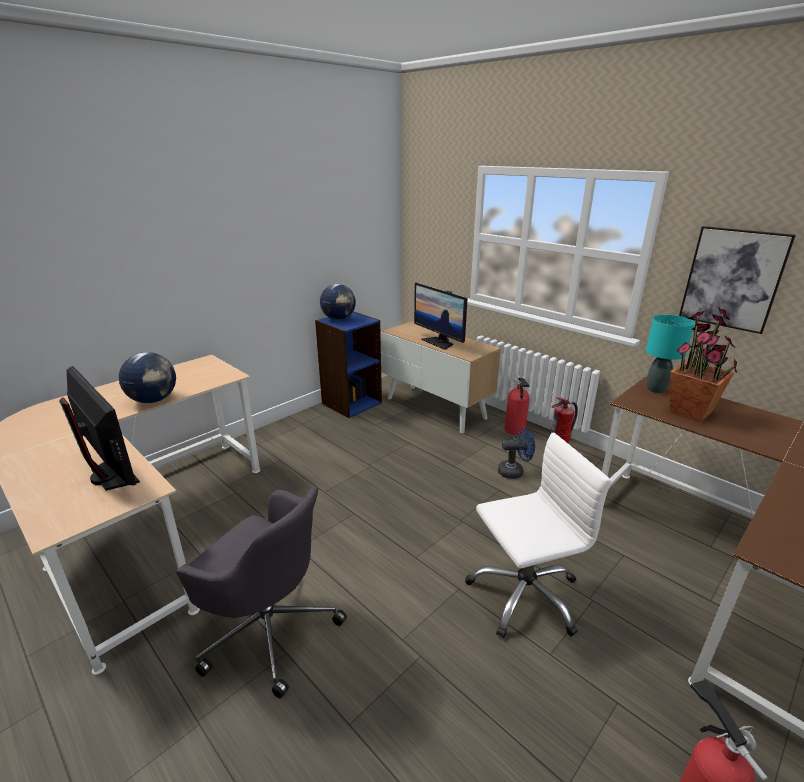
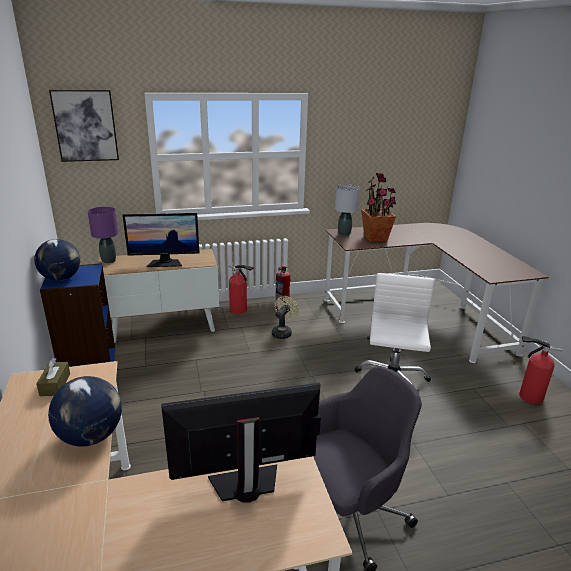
camera: 60 degrees left, 0 degrees up
(206, 369) = (55, 384): none -> brown tissue box
(411, 325) = (109, 261): none -> purple table lamp
(514, 471) = (283, 332): blue fan -> beige fan
(655, 389) = (344, 234): turquoise table lamp -> grey table lamp
(732, 279) = (354, 155): picture -> picture (85, 126)

